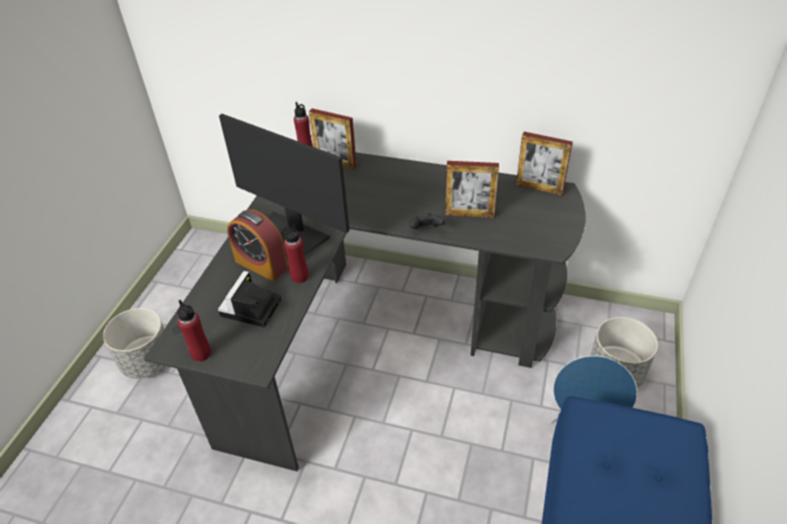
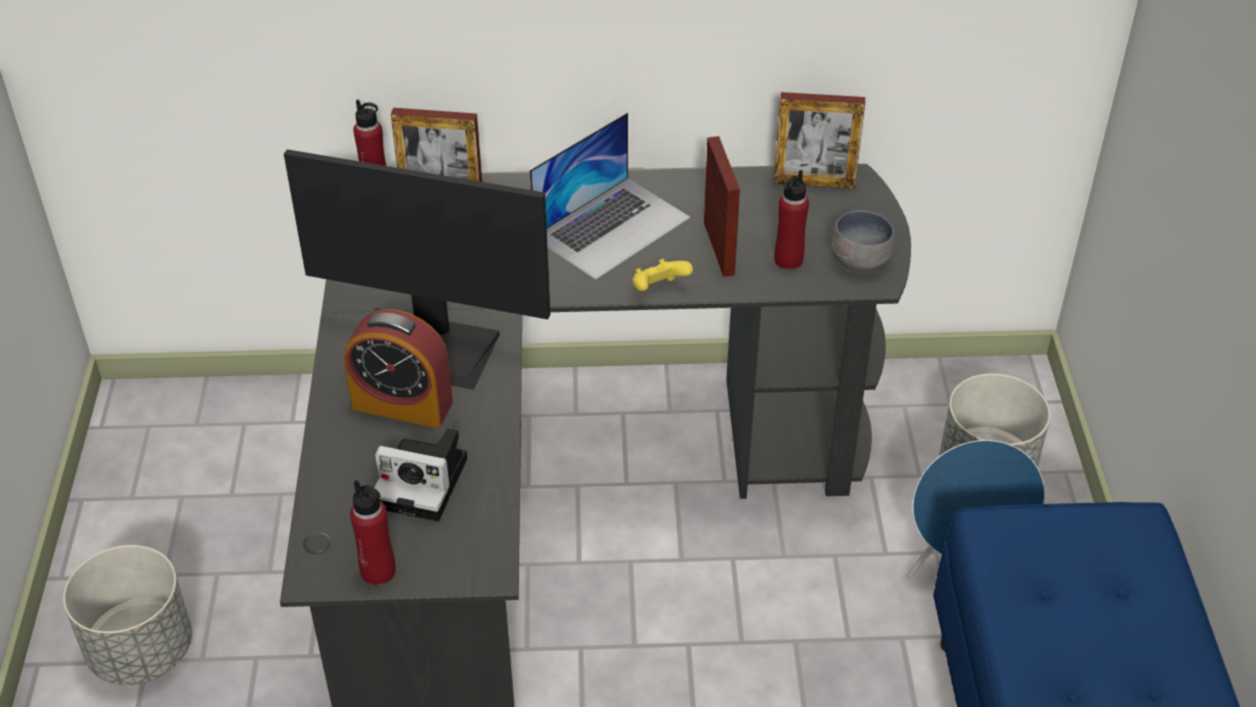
camera: 20 degrees left, 0 degrees up
(251, 309) = (425, 482): camera -> camera turned 75 degrees counterclockwise
(299, 276) = (480, 410): red bottle -> red bottle (788, 260)
(416, 192) = (612, 227): none -> laptop
(426, 230) = (658, 290): black game controller -> yellow game controller
(469, 214) = (719, 248): picture frame -> picture frame turned 90 degrees counterclockwise
(550, 236) = (862, 260): none -> grey bowl

